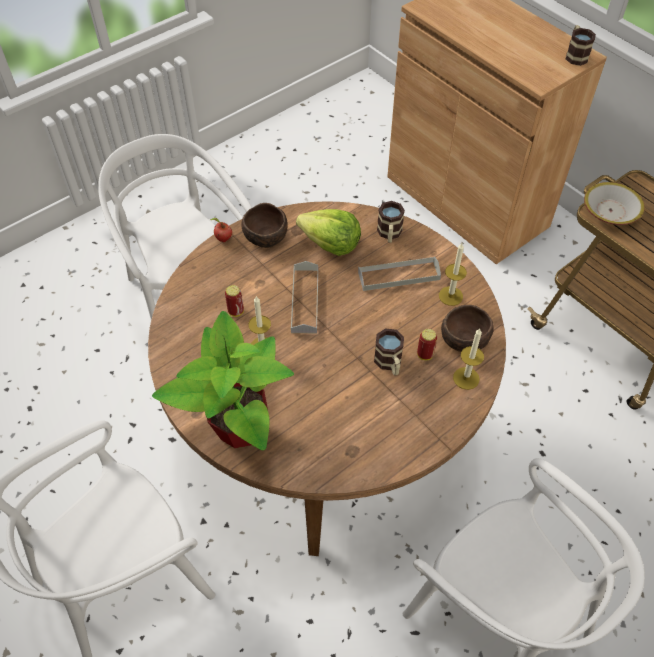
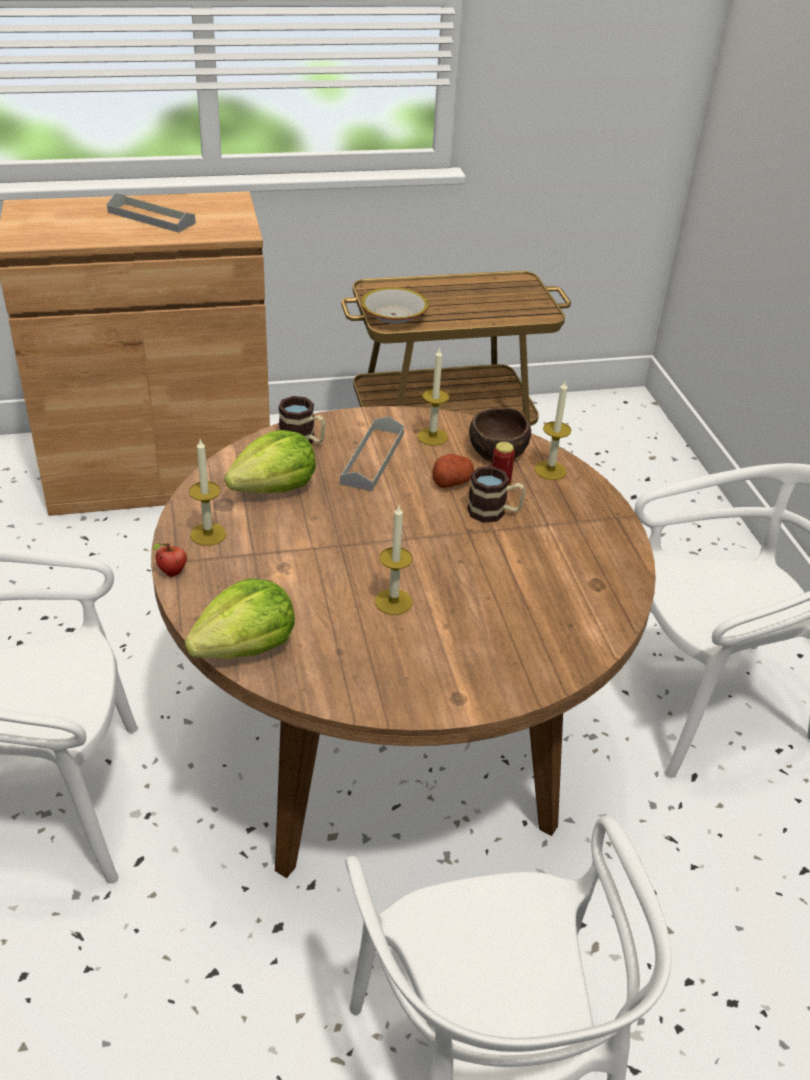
camera: 65 degrees left, 15 degrees down
(184, 298) = (246, 646): none -> lettuce
(236, 311) = (314, 605): can -> none
(239, 427) = (506, 665): potted plant -> none
(266, 237) = (208, 534): brown bowl -> candle
(305, 300) = (347, 540): grey tray -> grey tray (151, 217)
(407, 327) = (452, 481): none -> potato
(575, 55) = (226, 202): mug -> none

